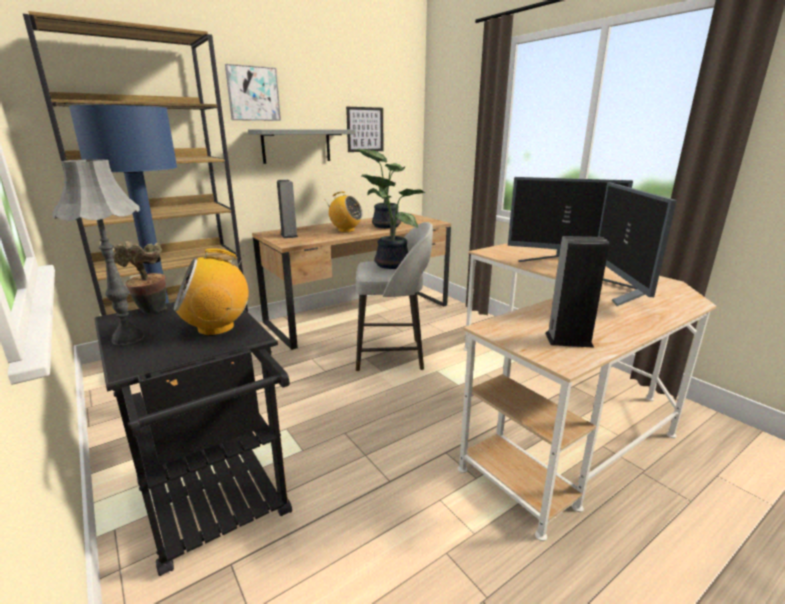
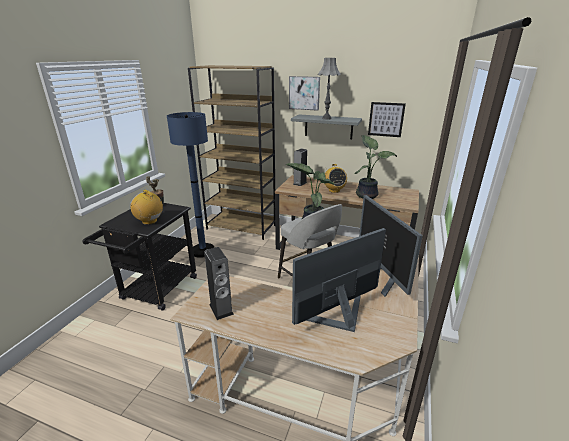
camera: 55 degrees right, 5 degrees up
(128, 339) = (131, 213): grey table lamp -> grey table lamp (326, 118)

